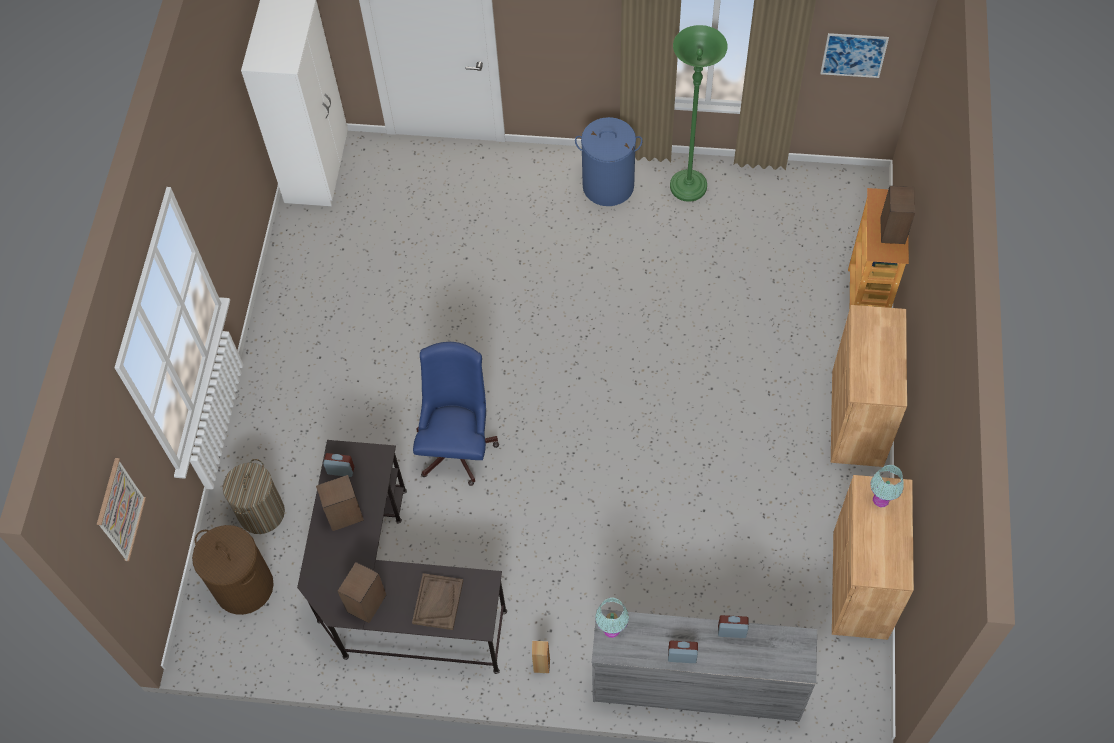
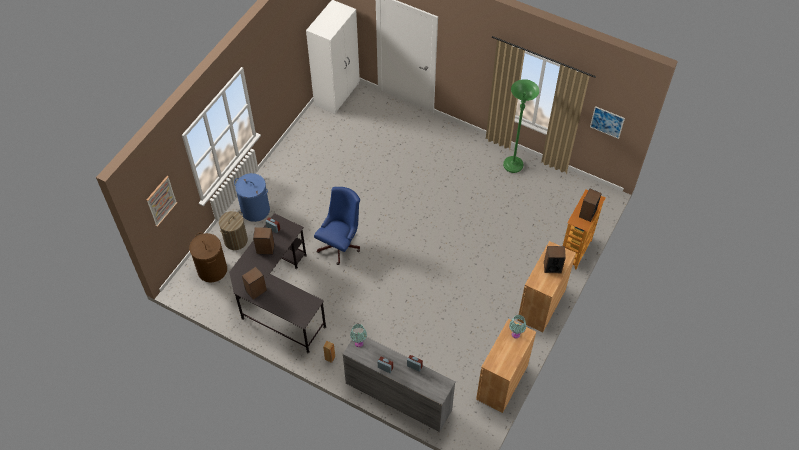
camera: 20 degrees right, 5 degrees down
(438, 602) = (288, 302): brown tray -> none
(608, 185) = (473, 150): blue laundry basket -> blue laundry basket (255, 210)
(880, 351) = (552, 267): none -> speaker

